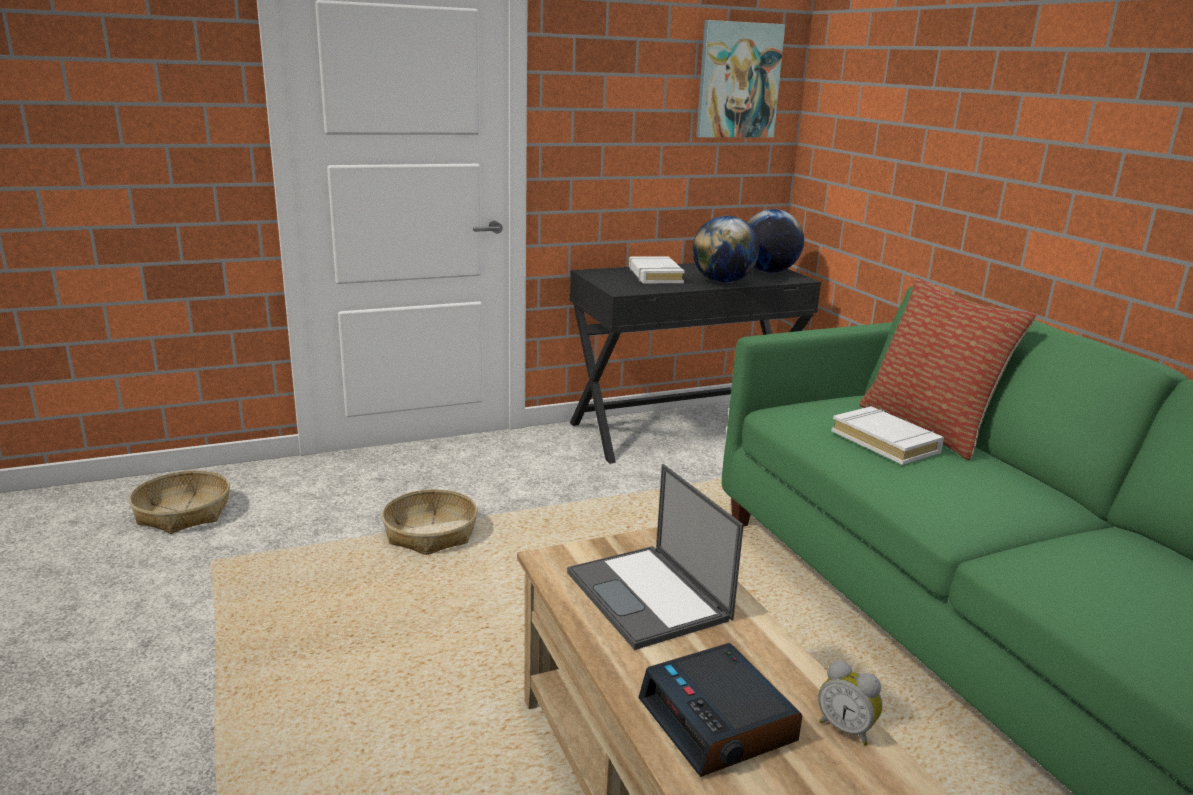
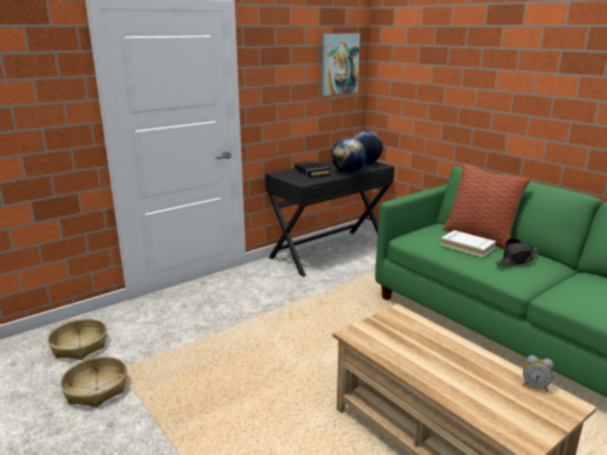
camera: 15 degrees left, 0 degrees up
(430, 533) = (232, 332): basket -> basket (96, 389)
(649, 596) = (411, 343): laptop -> none
(654, 275) = (311, 172): white book -> black book
(718, 722) = (482, 395): alarm clock -> none
(972, 480) = (516, 260): none -> black hat

